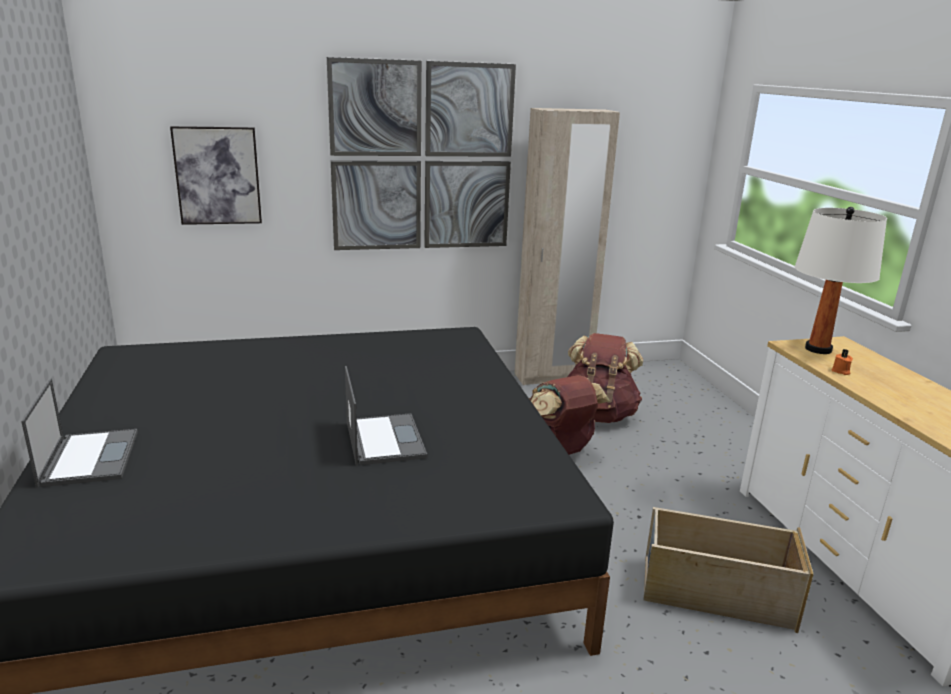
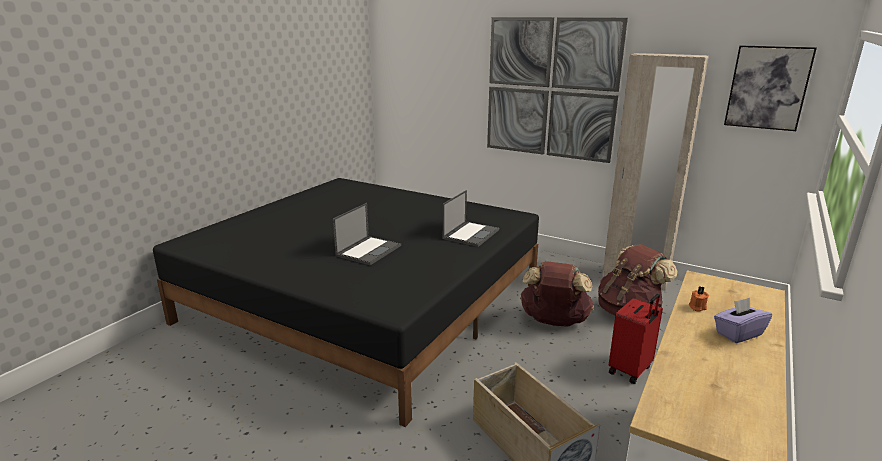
camera: 45 degrees right, 0 degrees up
(89, 457) = (258, 218): laptop -> laptop (471, 234)
(217, 176) = (428, 92): picture -> picture (767, 88)
(677, 471) = (631, 370): none -> red suitcase
(818, 349) = (721, 289): white table lamp -> none
(899, 382) = (738, 333): none -> purple tissue box

